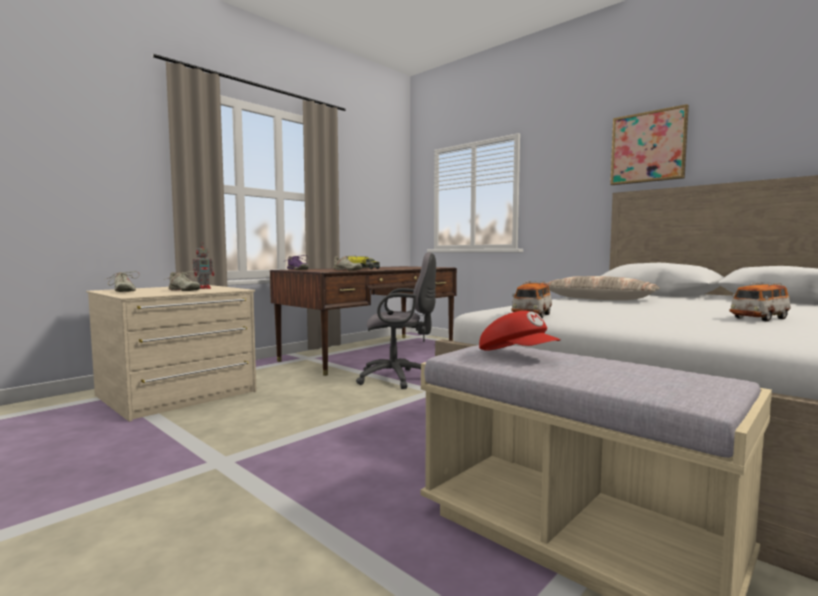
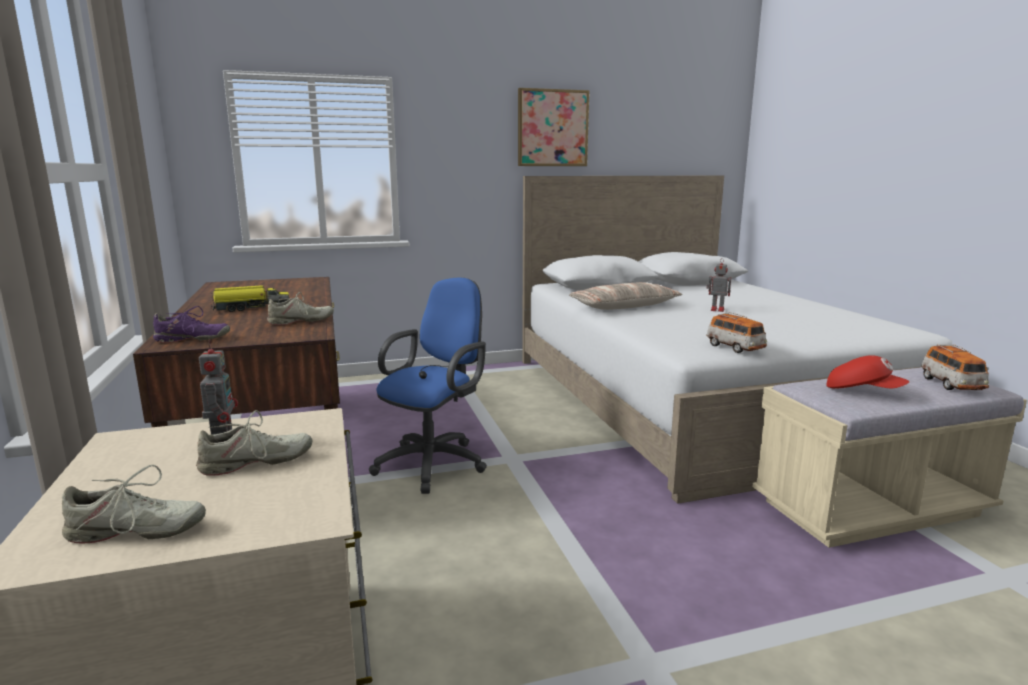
camera: 60 degrees left, 10 degrees up
(399, 378) = (435, 462): grey office chair -> blue office chair
(518, 355) = (863, 391): red cap -> red cap turned 45 degrees clockwise
(677, 309) = (716, 309): none -> toy robot
(759, 318) = (784, 311): toy car -> toy car (951, 385)

